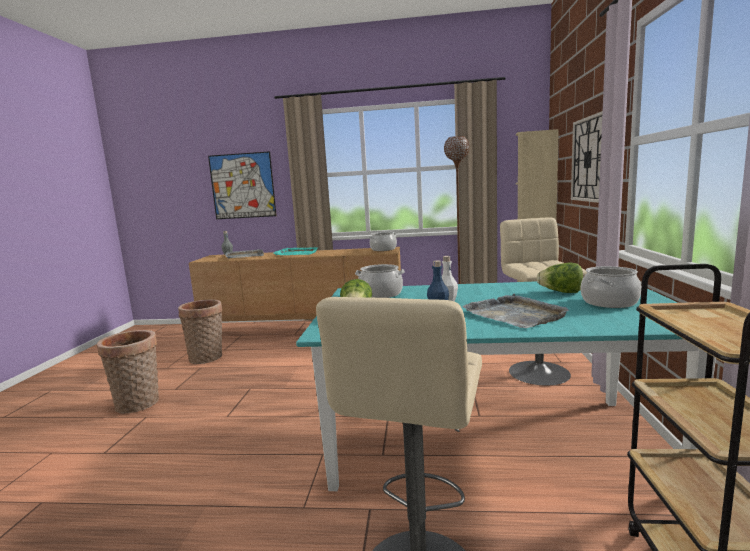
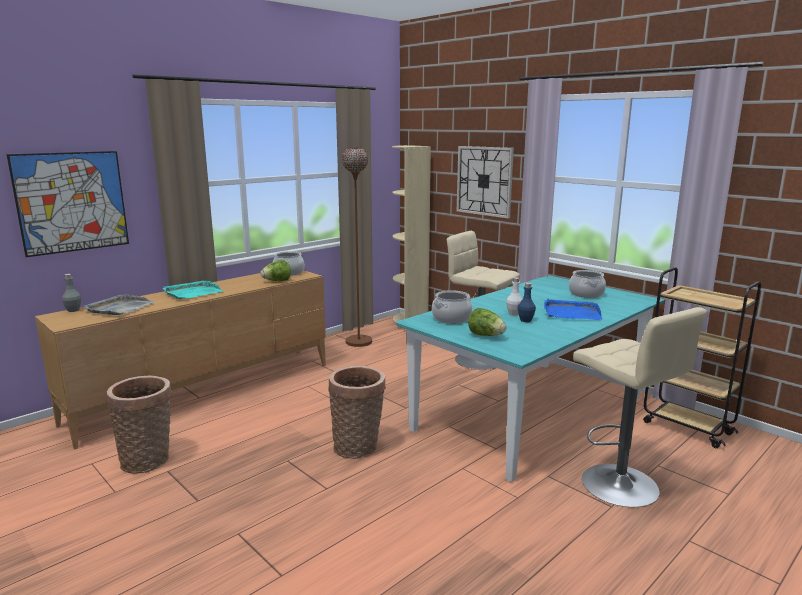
camera: 50 degrees left, 5 degrees up
(138, 405) = (194, 532): basket -> basket (358, 447)
(515, 314) = (571, 313): grey tray -> blue tray
(561, 292) = (547, 292): lettuce -> lettuce (277, 281)

